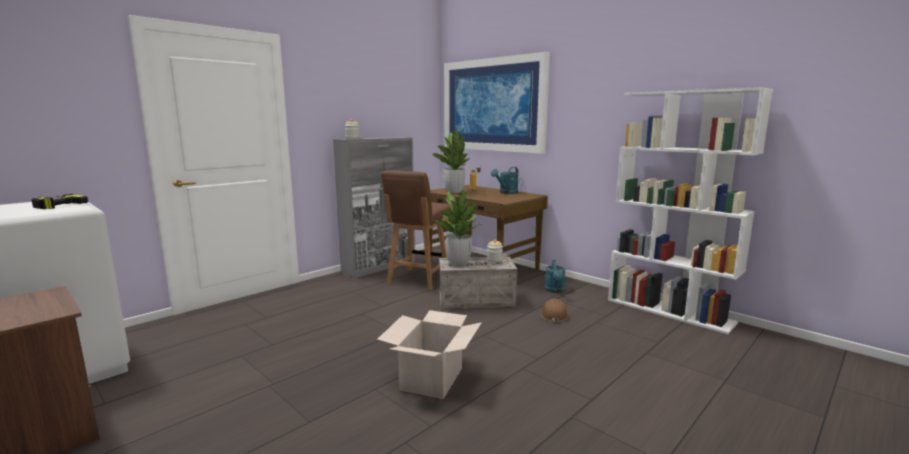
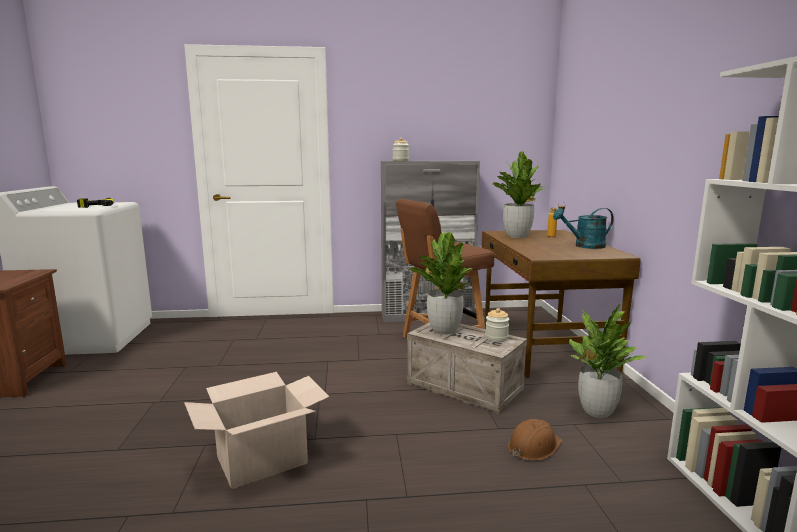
camera: 40 degrees right, 0 degrees up
(492, 105) = (597, 115): picture -> none
(555, 290) = (596, 411): turquoise watering can -> potted plant

